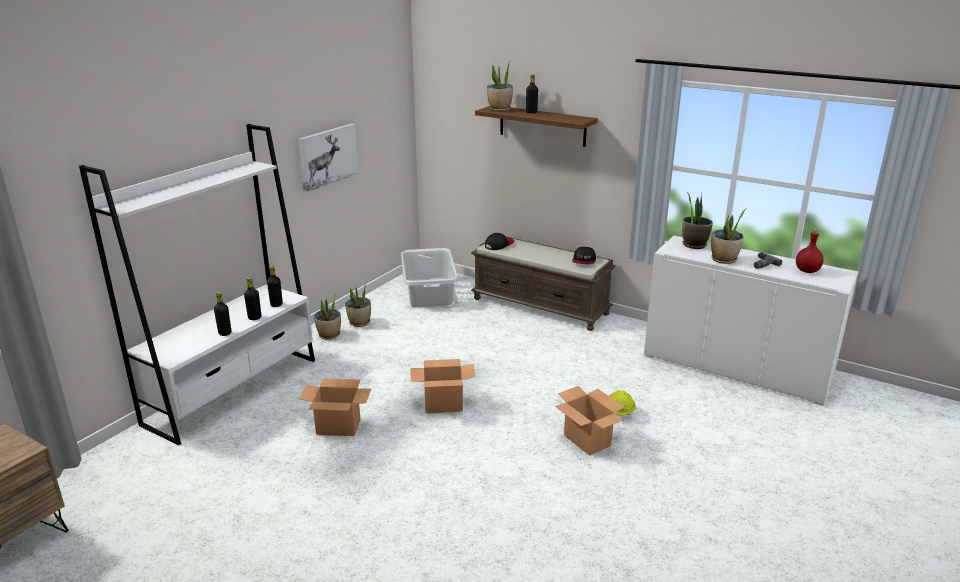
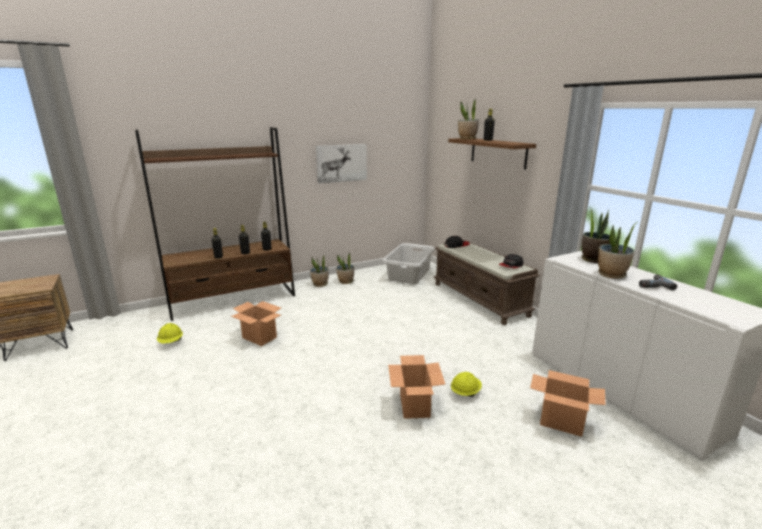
camera: 30 degrees right, 5 degrees down
(224, 471) = (171, 342): none -> yellow hard hat
(234, 390) = (233, 300): white bookcase -> brown bookcase
(443, 405) = (337, 344): cardboard box -> cardboard box (560, 422)
(807, 271) = (706, 301): red bottle -> none

